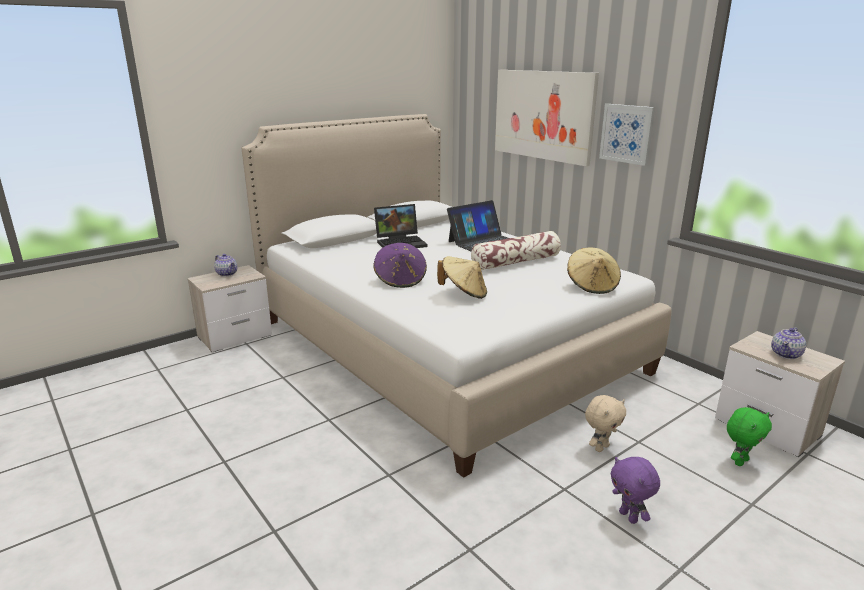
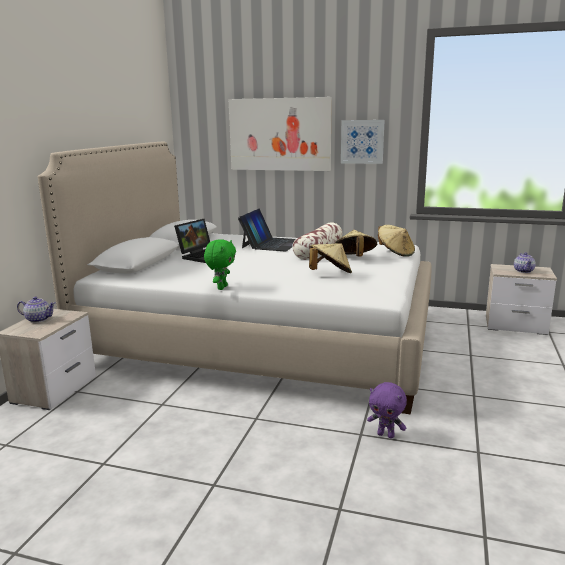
camera: 35 degrees left, 5 degrees down
(400, 280) = (263, 277): purple hat -> none
(533, 281) = (354, 258): none -> beige hat
(601, 447) = (457, 365): beige plush toy -> none
(629, 517) = (525, 395): purple plush toy -> purple plush toy (386, 435)
(740, 461) = (529, 346): green plush toy -> green plush toy (221, 287)

